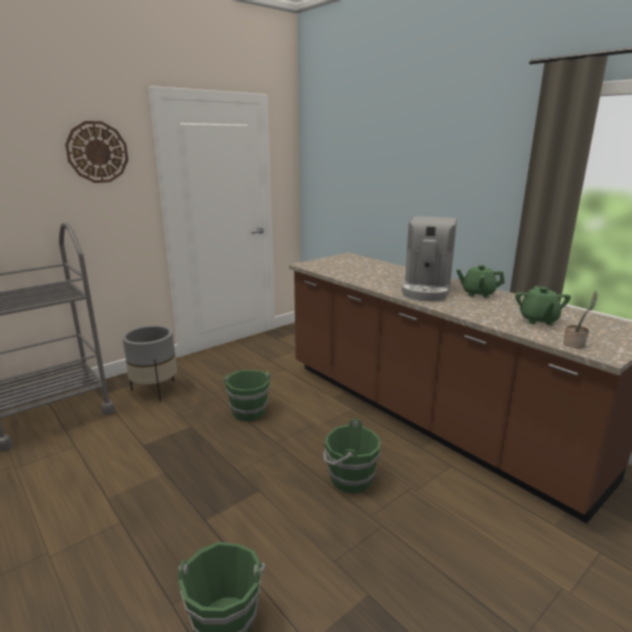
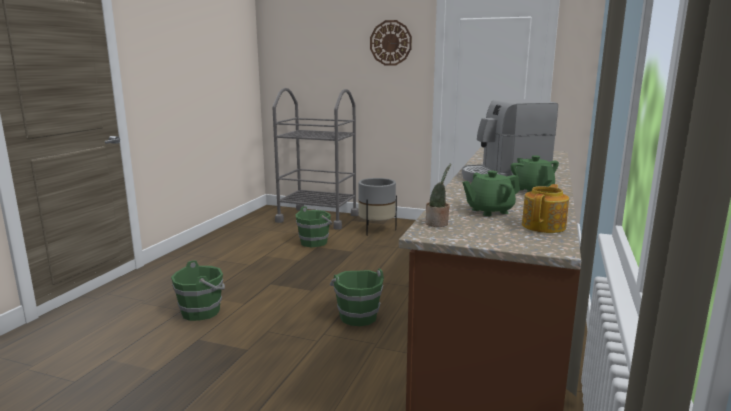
camera: 60 degrees right, 5 degrees down
(249, 411) = (394, 261): green bucket -> green bucket (314, 242)
(586, 317) = (544, 226): none -> teapot

